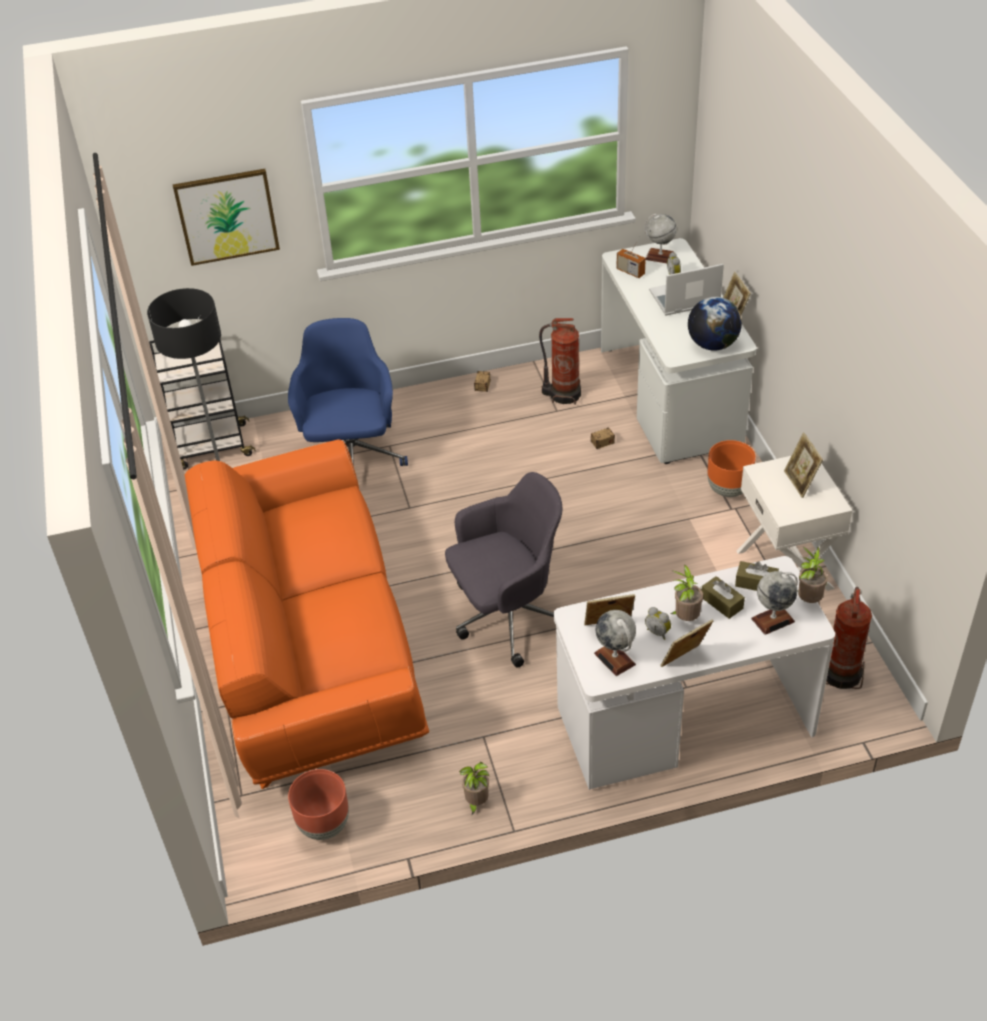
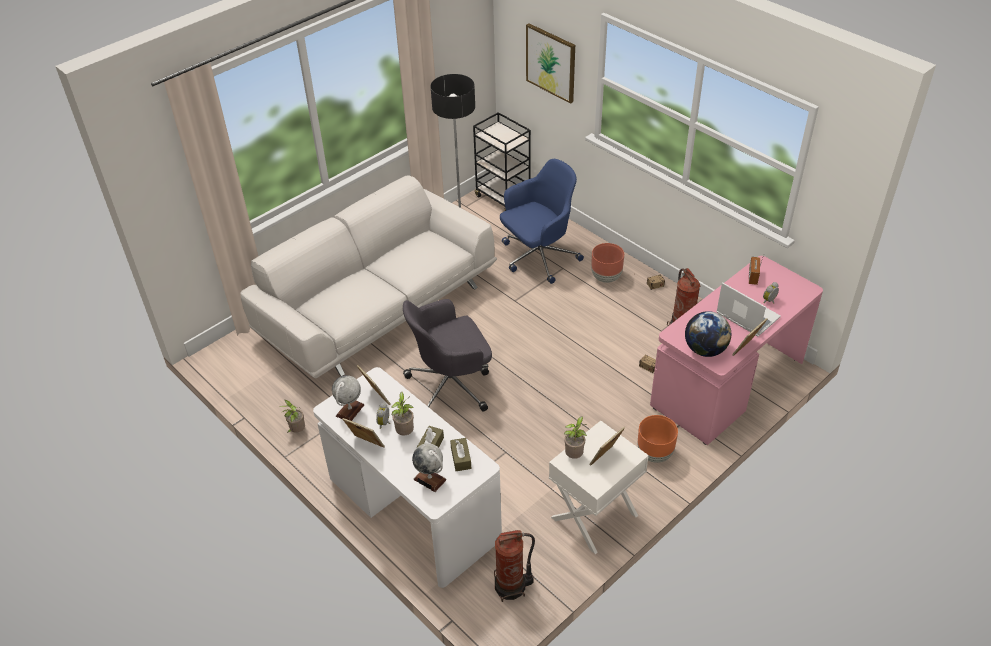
camera: 60 degrees right, 0 degrees up
(310, 642) = (377, 308): orange sofa -> white sofa
(323, 825) = (250, 373): brown planter -> brown planter (605, 277)
(508, 617) = (451, 385): grey office chair -> grey office chair turned 120 degrees clockwise
(660, 257) = (786, 285): globe -> none
(671, 398) = (727, 385): white desk -> pink desk
(808, 600) = (461, 492): potted plant -> potted plant (574, 455)

